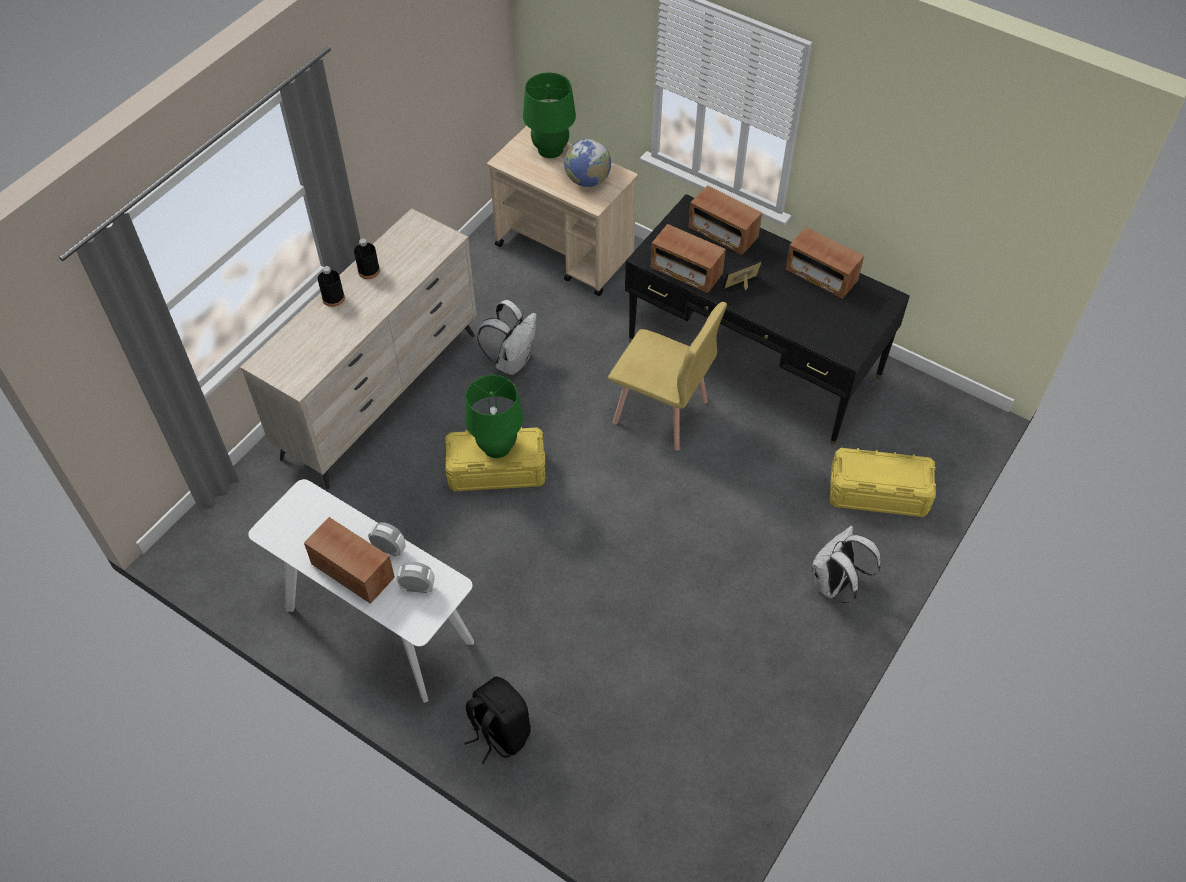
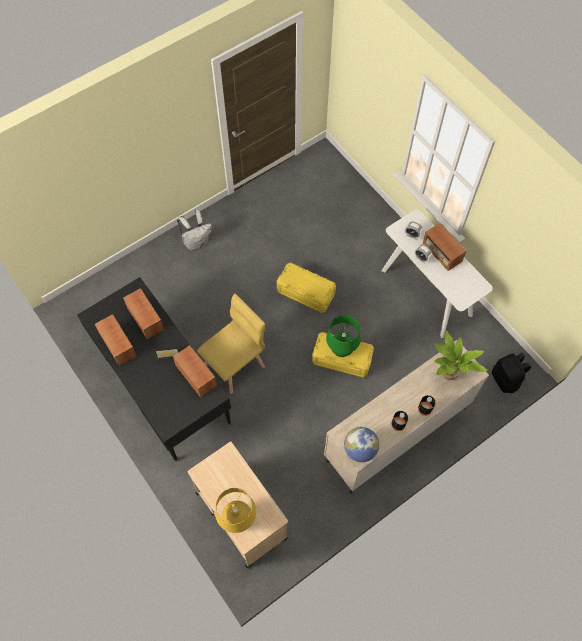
camera: 160 degrees left, 10 degrees up
(306, 346) = (447, 377): none -> potted plant
(499, 732) = (381, 227): black backpack -> black backpack (506, 379)
(512, 361) = (308, 432): white backpack -> none
(550, 149) = (237, 519): green table lamp -> yellow table lamp
(587, 180) = (224, 477): globe -> globe (360, 449)
(661, 413) = (235, 365): yellow chair -> yellow chair turned 90 degrees clockwise
(722, 233) = (158, 398): radio -> radio (145, 319)
(878, 493) = (146, 279): yellow storage box -> yellow storage box (305, 292)

